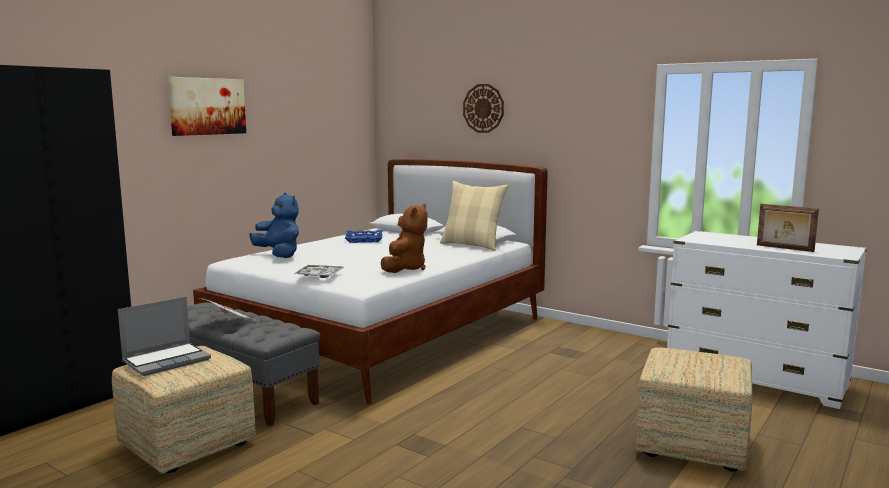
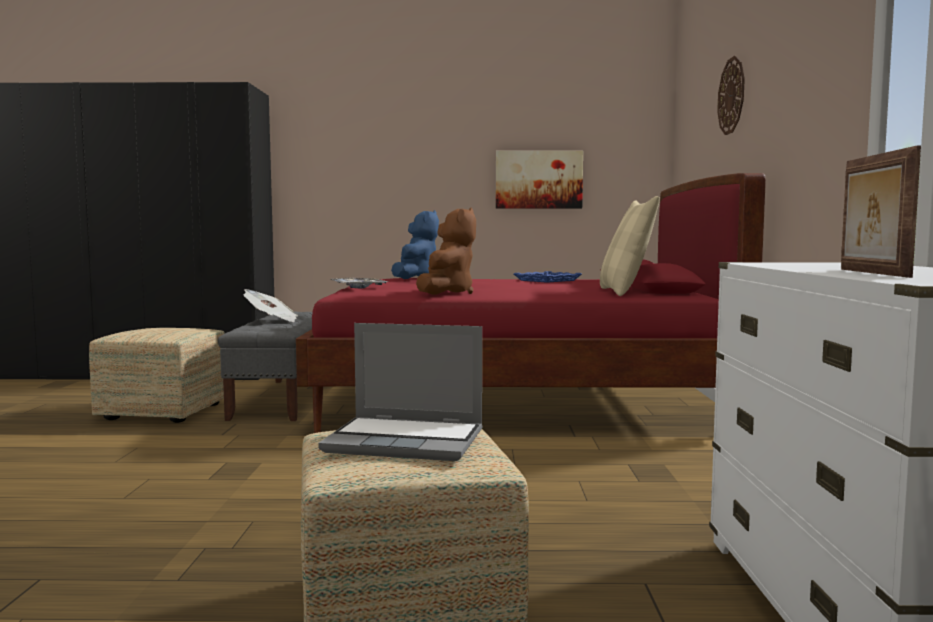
camera: 55 degrees right, 5 degrees down
(167, 360) = (161, 328): laptop -> laptop (407, 441)
(207, 106) = (413, 126): picture -> picture (538, 180)
(385, 335) = (517, 400): white bed -> red bed
(405, 269) = (446, 293): brown plush toy -> brown plush toy turned 60 degrees counterclockwise

